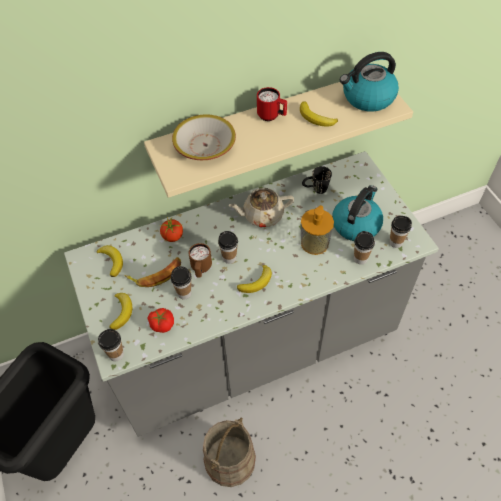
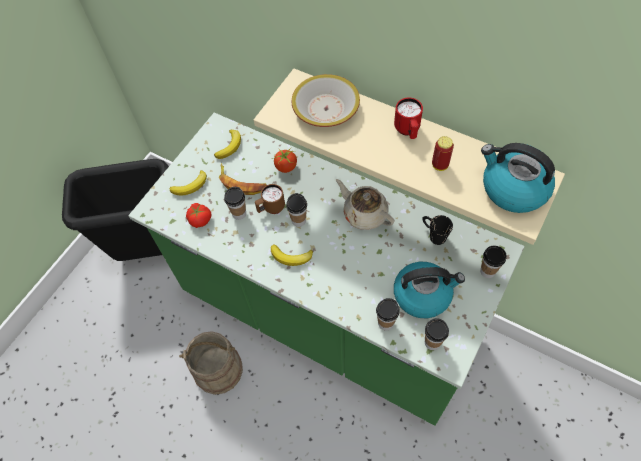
camera: 55 degrees right, 5 degrees up
(116, 354) = (153, 209): cup -> cup (487, 271)
(253, 346) = (327, 316): grey counter -> green counter
(314, 243) = (370, 274): soap dispenser -> none
(316, 118) = (440, 165): banana -> can

